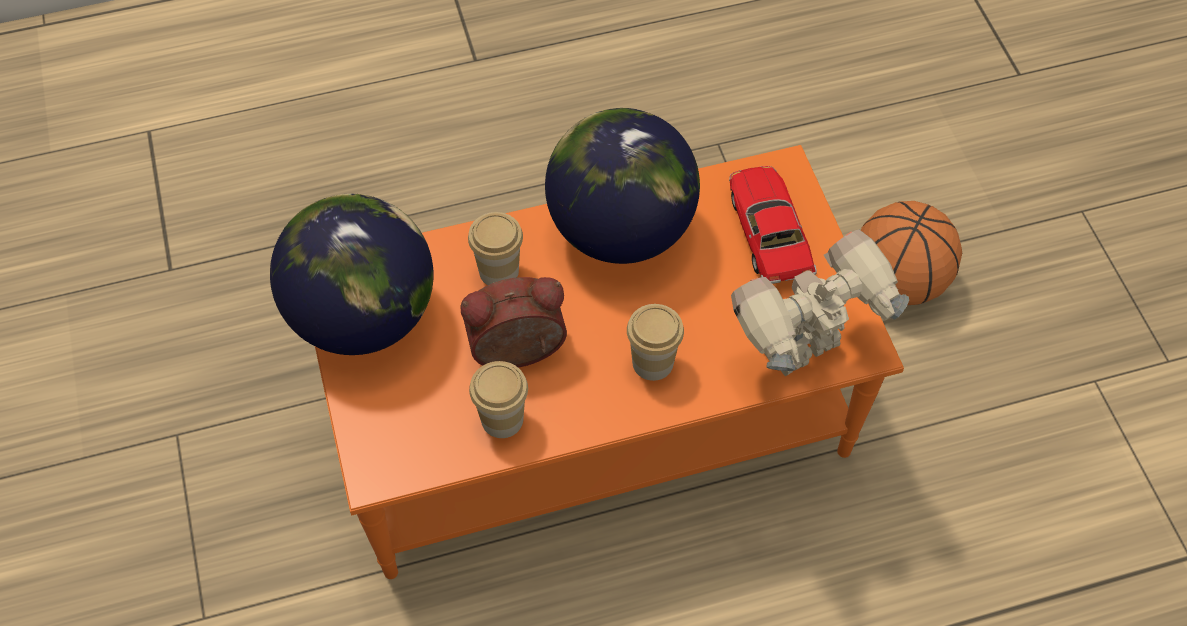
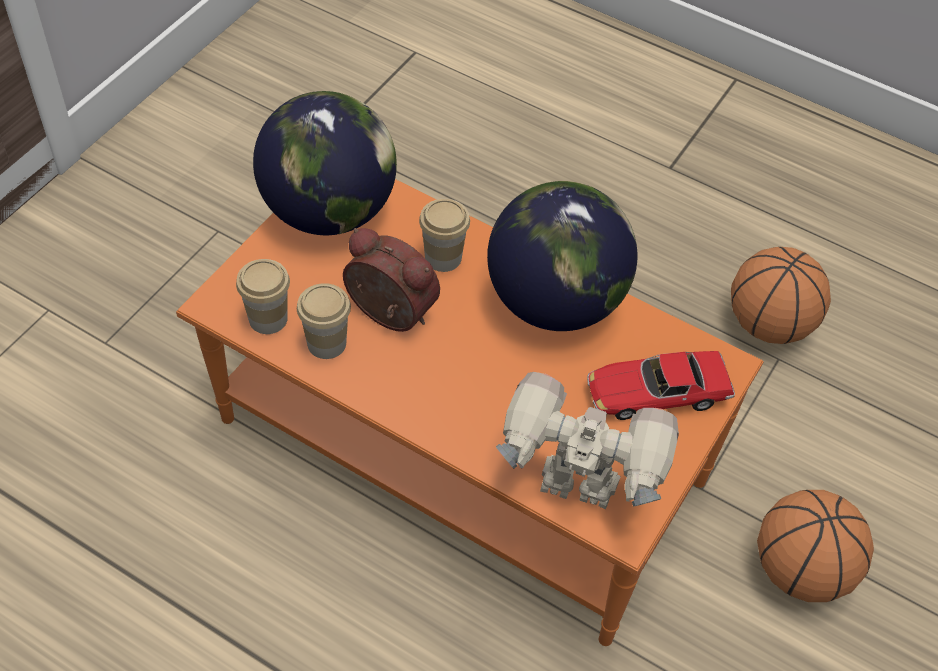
camera: 45 degrees right, 5 degrees down
(652, 362) = (464, 399): cup -> cup (268, 318)
(683, 124) = (768, 324): none -> basketball
(768, 233) = (656, 394): toy car -> toy car turned 135 degrees counterclockwise

